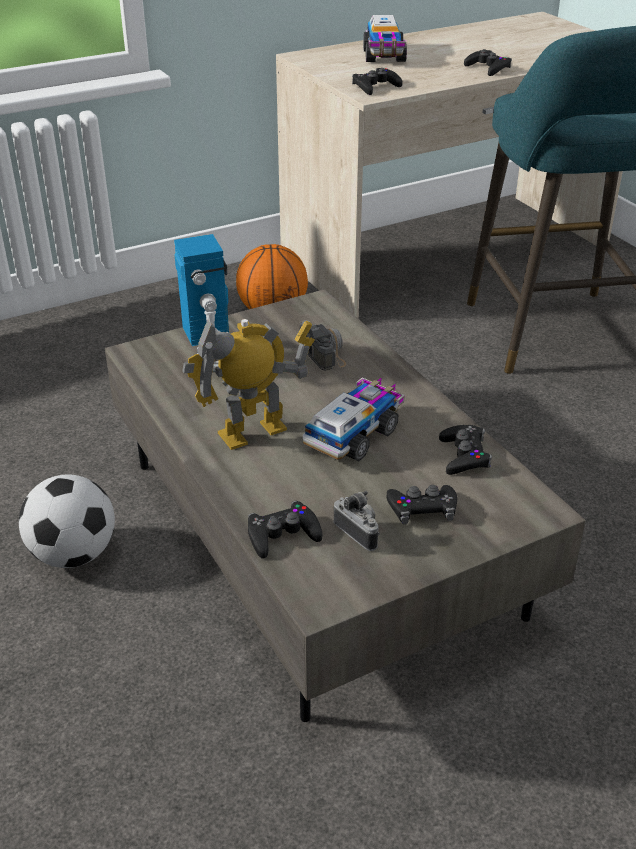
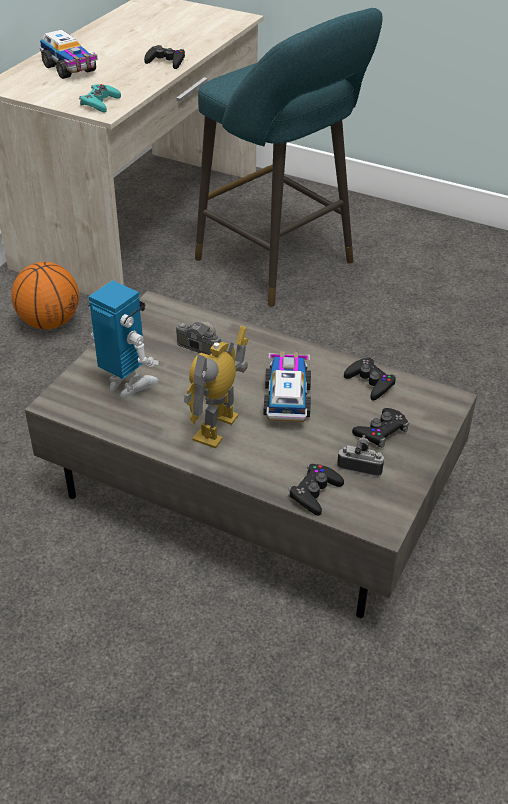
camera: 35 degrees left, 5 degrees up
(74, 554) = (86, 591): football -> none
(375, 87) = (100, 103): black game controller -> turquoise game controller

